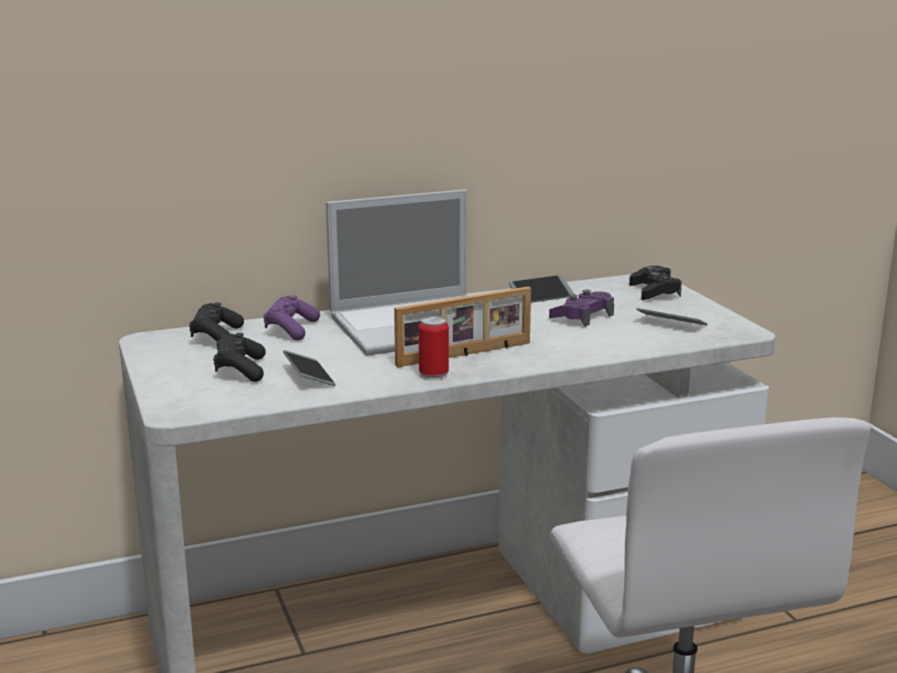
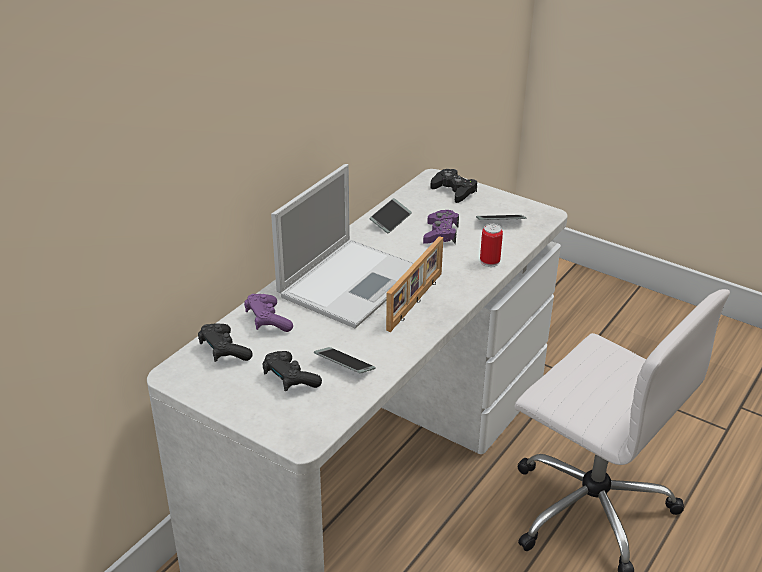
camera: 35 degrees left, 15 degrees up
(433, 375) = (421, 330): can -> can (489, 261)

